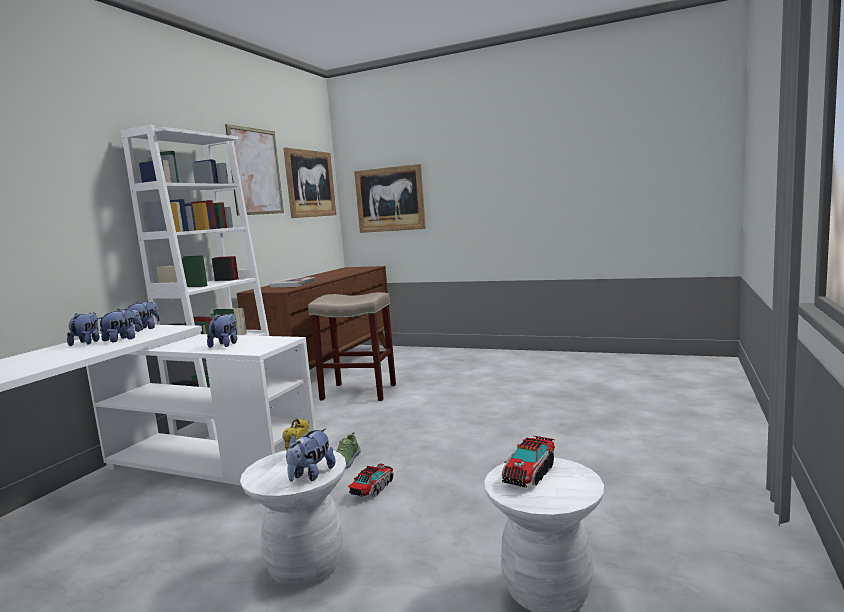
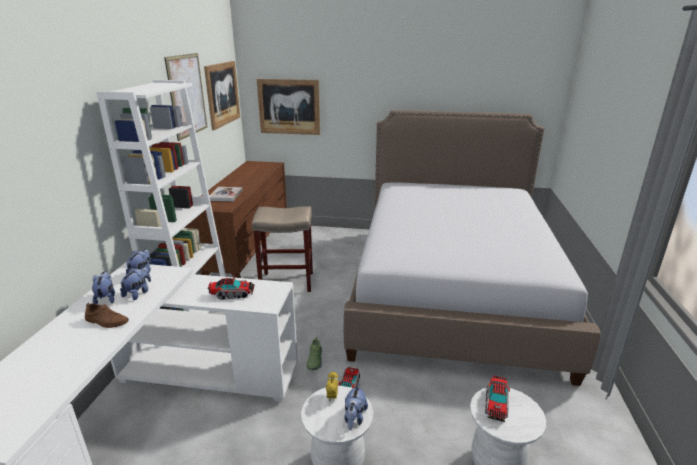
camera: 15 degrees left, 15 degrees up
(67, 354) = (106, 321): none -> brown shoe
(226, 344) = (232, 294): plush toy -> toy truck
(576, 400) = (452, 288): none -> bed

